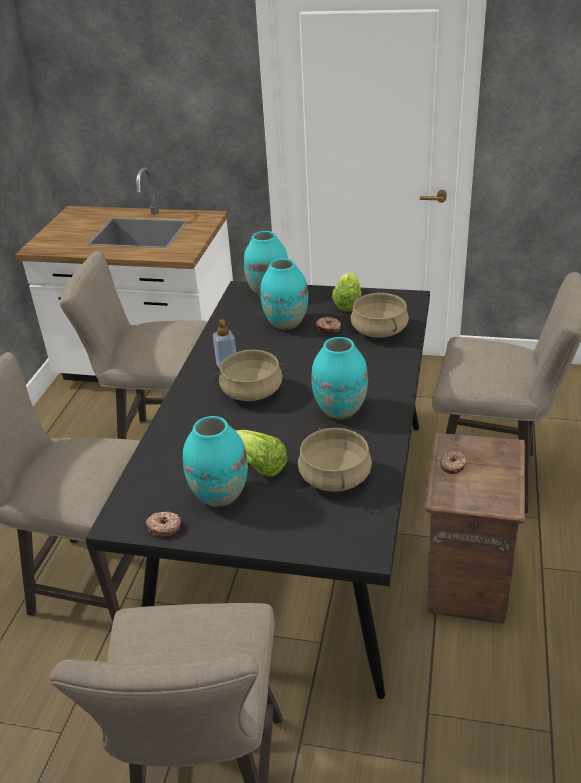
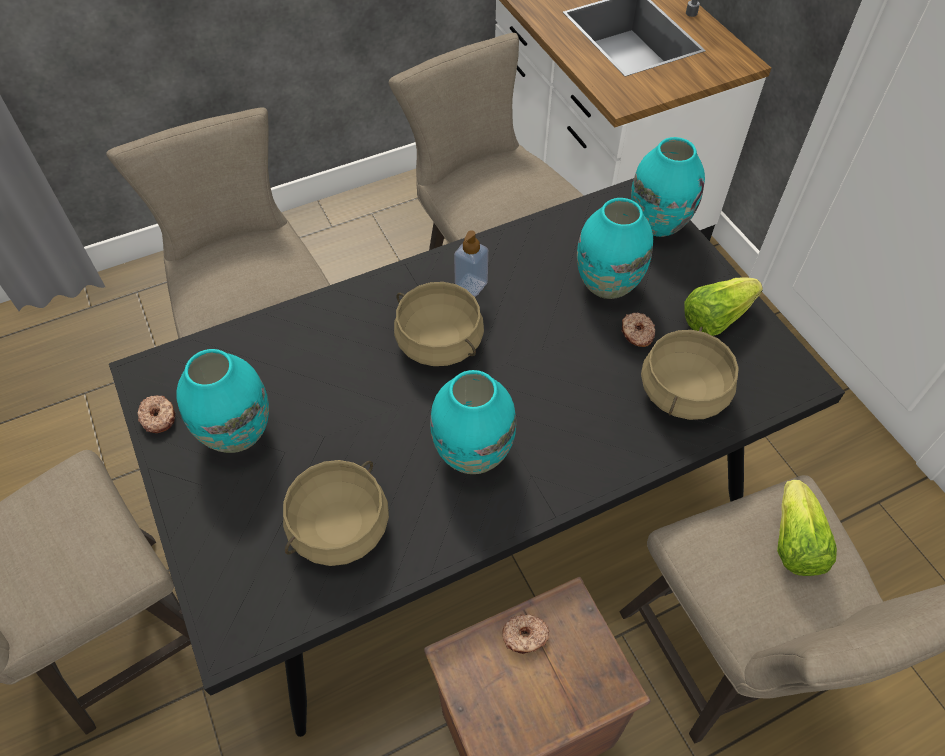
camera: 50 degrees right, 20 degrees up
(258, 466) = (310, 436): lettuce -> lettuce (794, 542)

